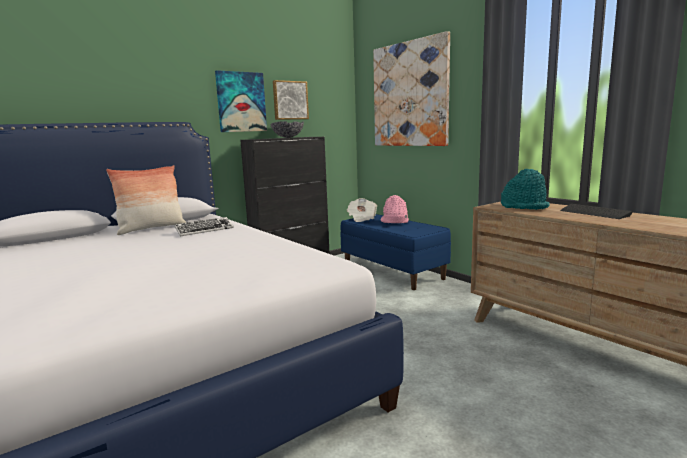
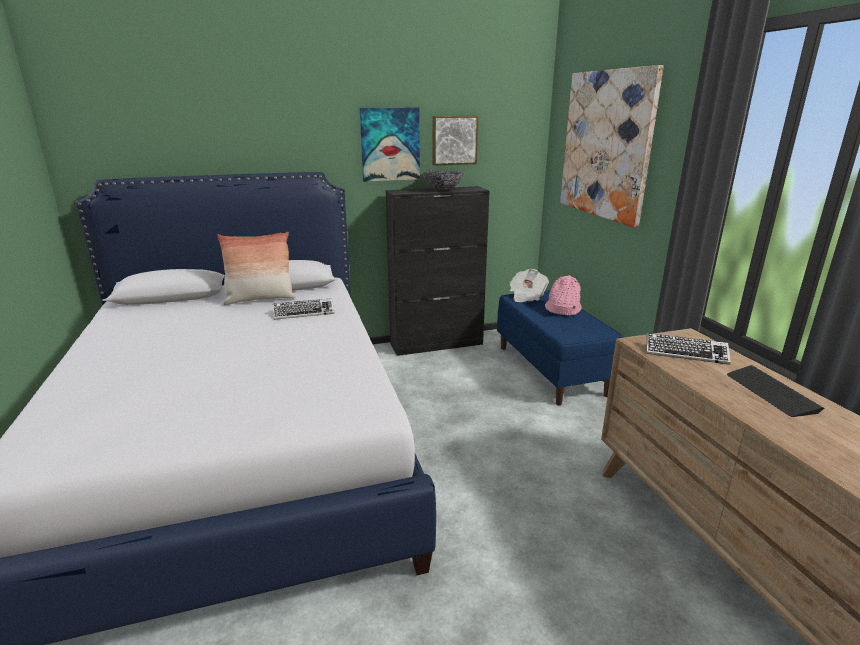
camera: 20 degrees right, 10 degrees up
(524, 207) = (685, 353): turquoise hat -> keyboard

